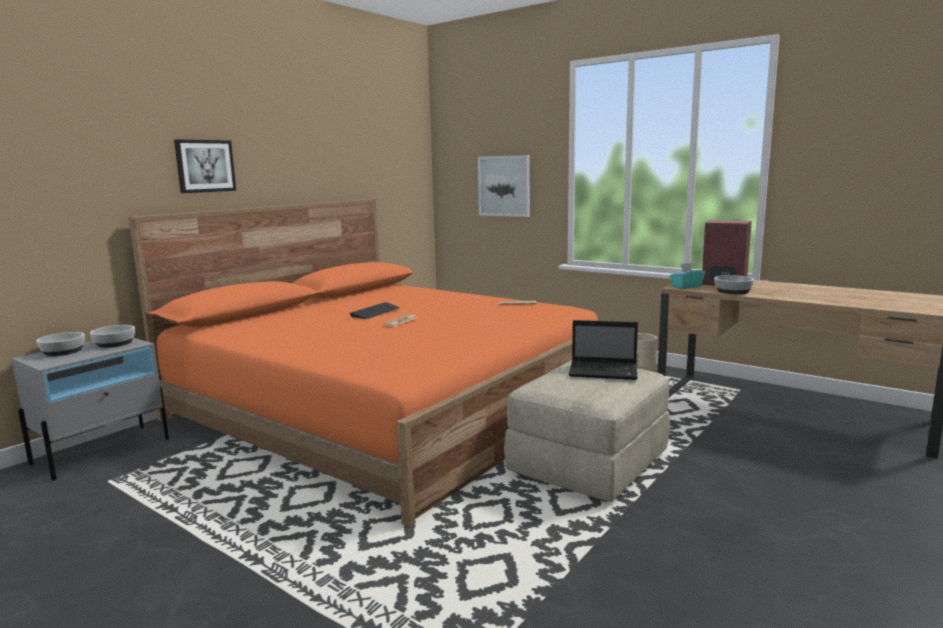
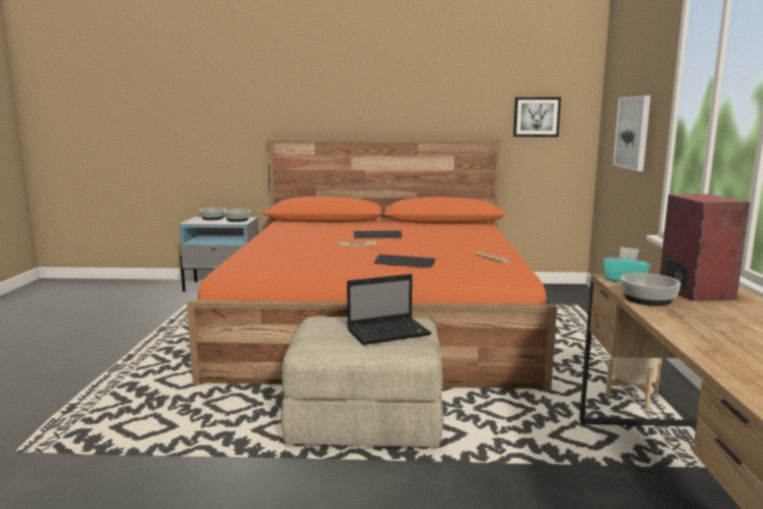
camera: 55 degrees right, 0 degrees up
(205, 166) = (331, 104): picture -> picture (536, 117)
(492, 322) = (404, 263): none -> keyboard
(605, 372) = (389, 332): laptop -> laptop turned 90 degrees counterclockwise

